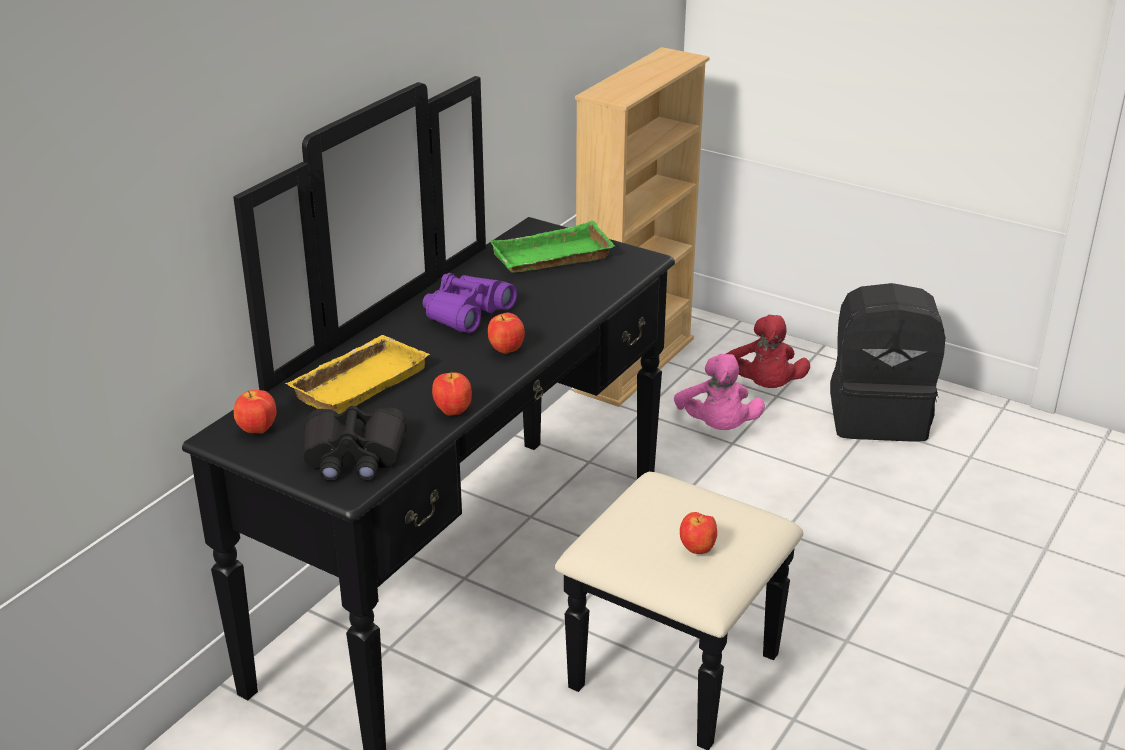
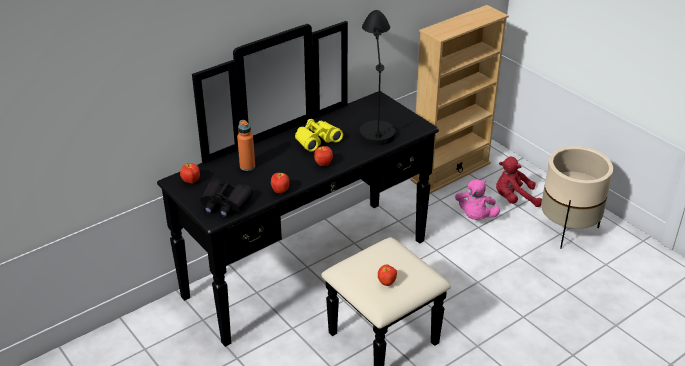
camera: 20 degrees right, 5 degrees up
(358, 382) = (247, 166): yellow tray -> orange bottle
(466, 313) = (316, 140): purple binoculars -> yellow binoculars
(551, 259) = (375, 117): green tray -> black table lamp
(764, 386) = (514, 199): red plush toy -> red plush toy turned 75 degrees clockwise
(878, 416) = (568, 229): black backpack -> beige planter

